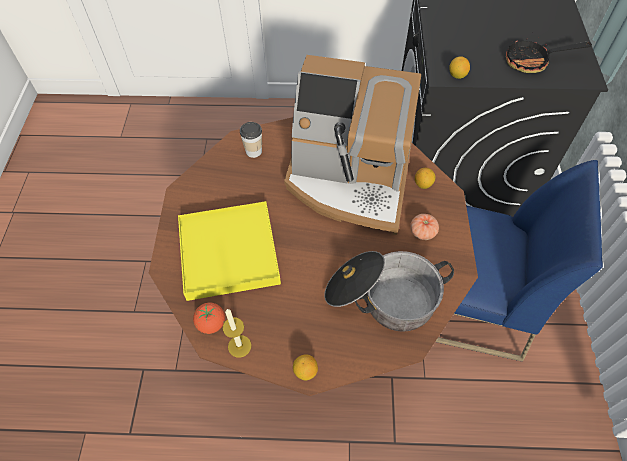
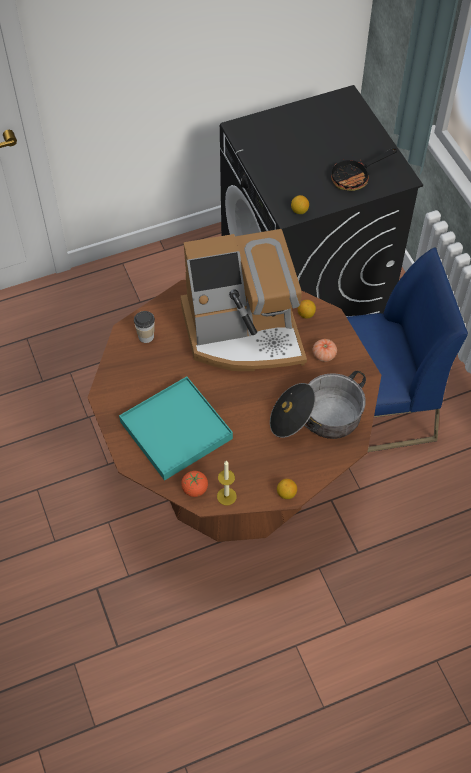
camera: 25 degrees left, 0 degrees up
(228, 252) = (175, 430): yellow tray -> turquoise tray

